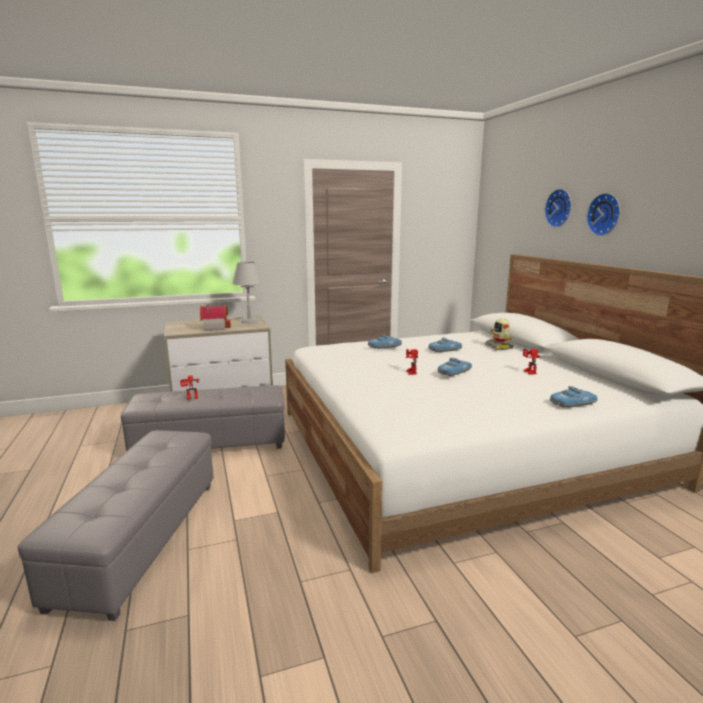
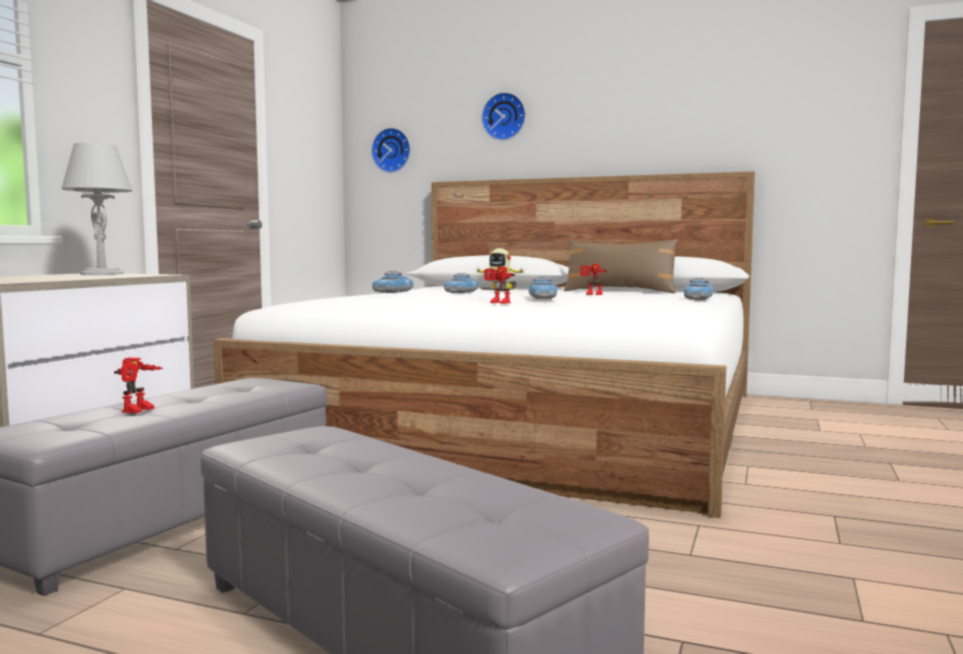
camera: 50 degrees left, 10 degrees down
(214, 327) = (66, 277): toy house -> none
(571, 371) = (619, 291): none -> brown pillow
(605, 214) = (575, 120): wall clock -> wall clock (392, 150)

